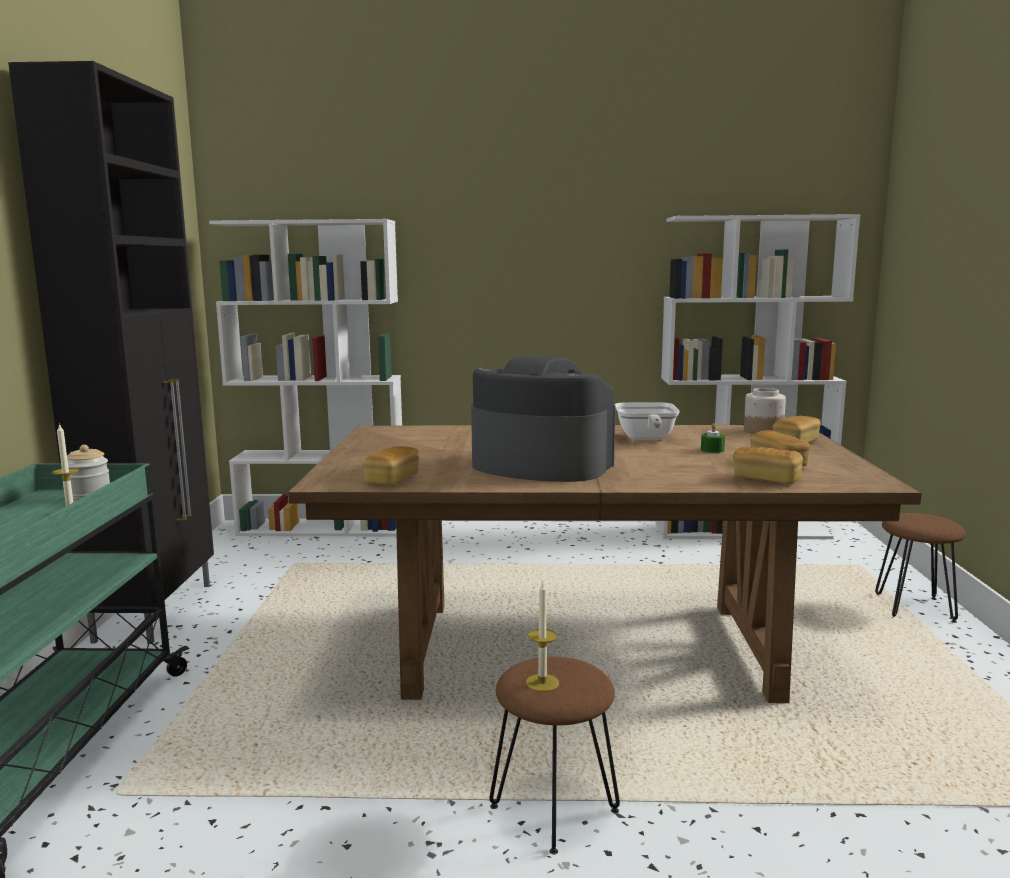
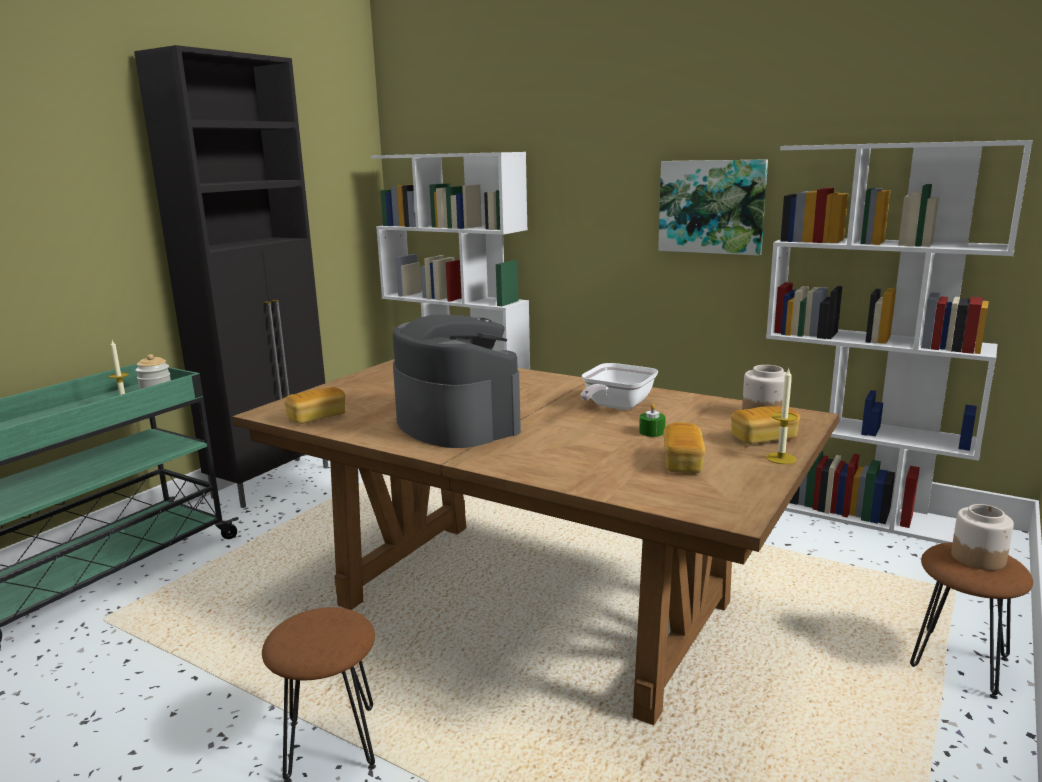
camera: 30 degrees right, 5 degrees up
(542, 683) = (301, 633): candle -> candle (781, 458)
(592, 273) = (712, 206): none -> picture
(766, 479) = (622, 482): bread -> none
(923, 519) = (978, 558): none -> jar

